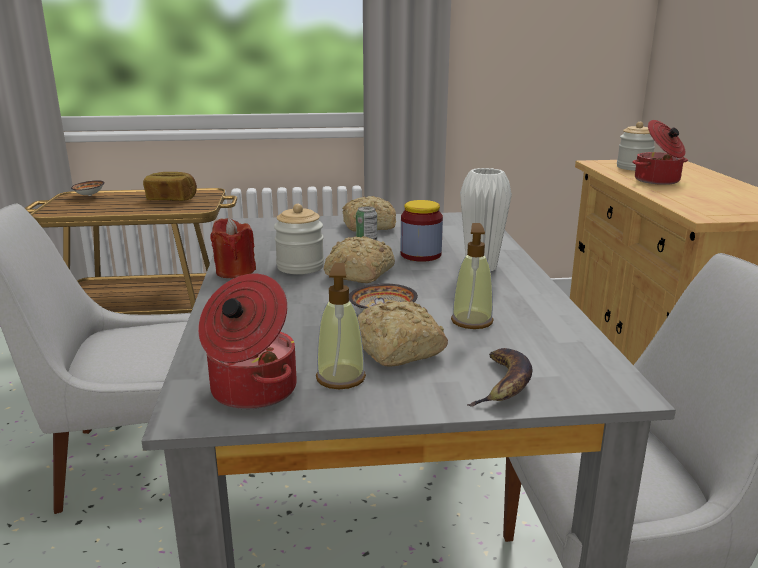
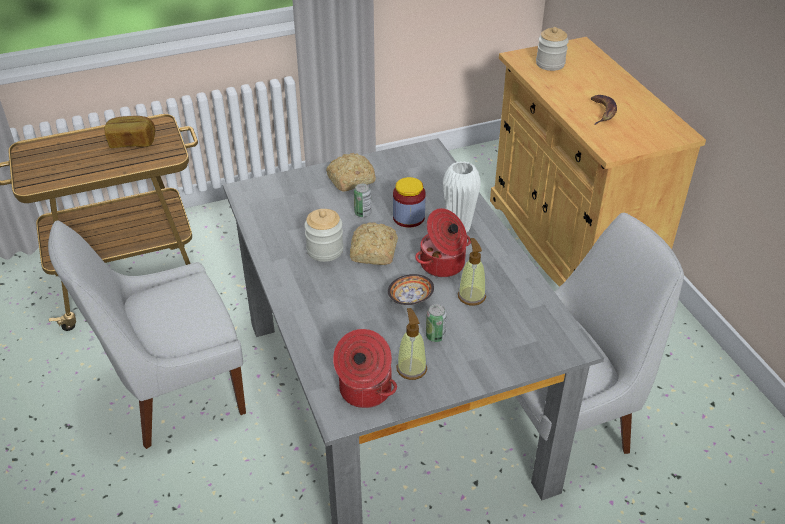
camera: 15 degrees left, 20 degrees up
(89, 195) = (45, 148): bowl -> none
(235, 271) = (278, 265): red candle -> none
(397, 350) = (435, 336): bread -> can
(502, 384) = (507, 355): banana -> banana (602, 112)
(657, 180) = (572, 89): cooking pot -> cooking pot (443, 264)

